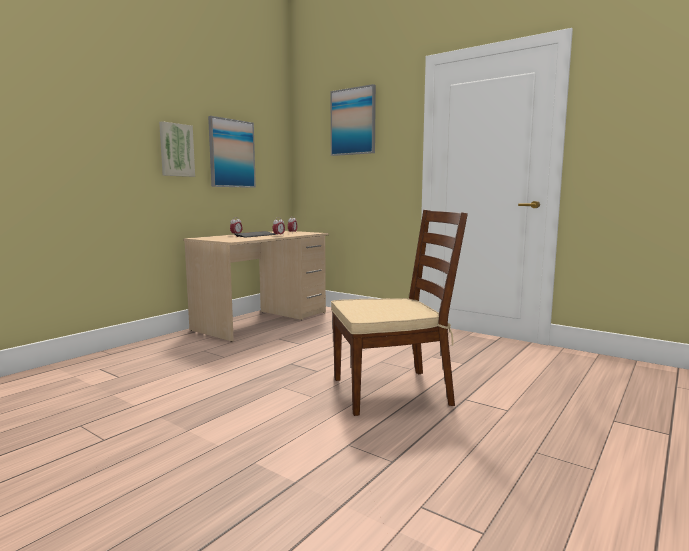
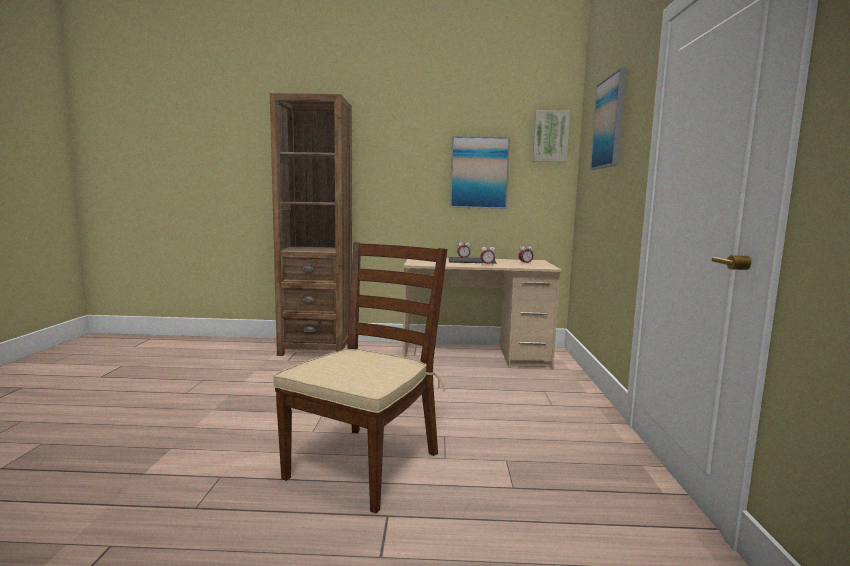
camera: 55 degrees right, 0 degrees up
(113, 360) = (316, 348): none -> brown bookcase
(176, 150) = (412, 173): picture -> picture (550, 136)
(392, 391) = (364, 464): brown chair -> brown chair turned 105 degrees counterclockwise

